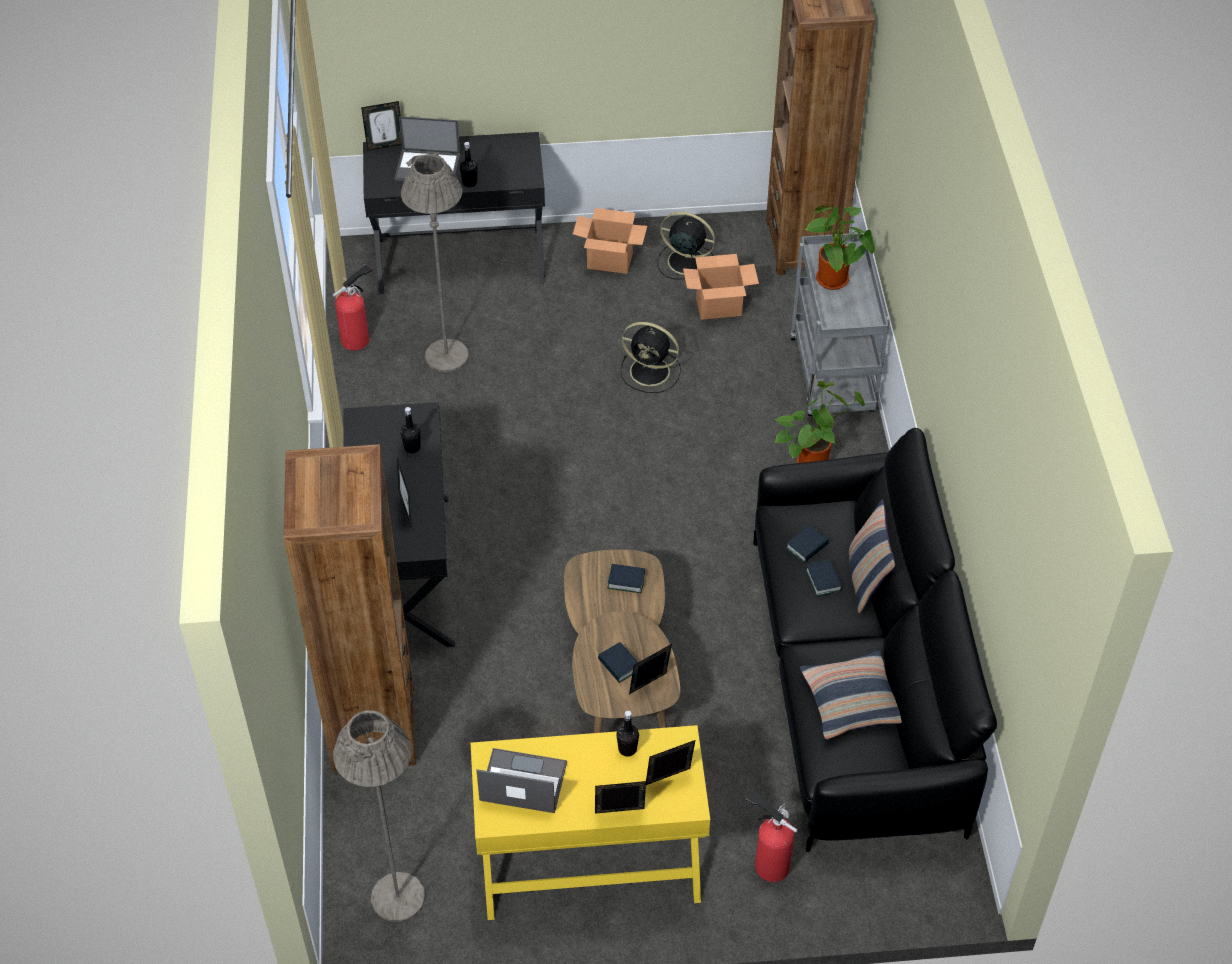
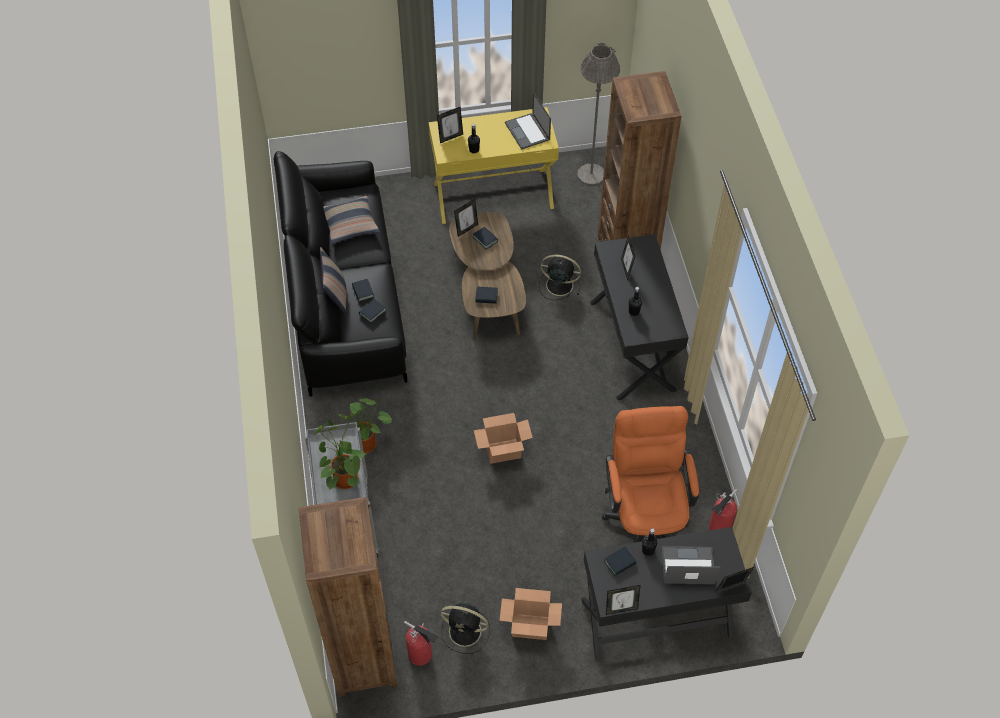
camera: 175 degrees right, 5 degrees up
(446, 356) = (645, 518): grey floor lamp -> orange office chair
(505, 174) = (620, 563): none -> book
(522, 781) = (527, 132): laptop -> laptop turned 60 degrees clockwise
(620, 814) = (475, 121): picture frame -> picture frame (621, 609)
(651, 372) = (485, 515): black fan -> black fan (558, 285)
(719, 307) = (435, 584): cardboard box -> cardboard box (502, 451)
(769, 864) = (398, 202): fire extinguisher -> fire extinguisher (422, 656)

